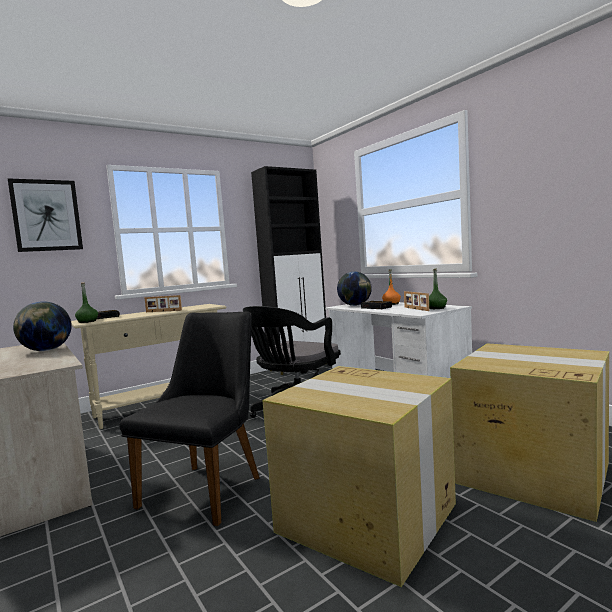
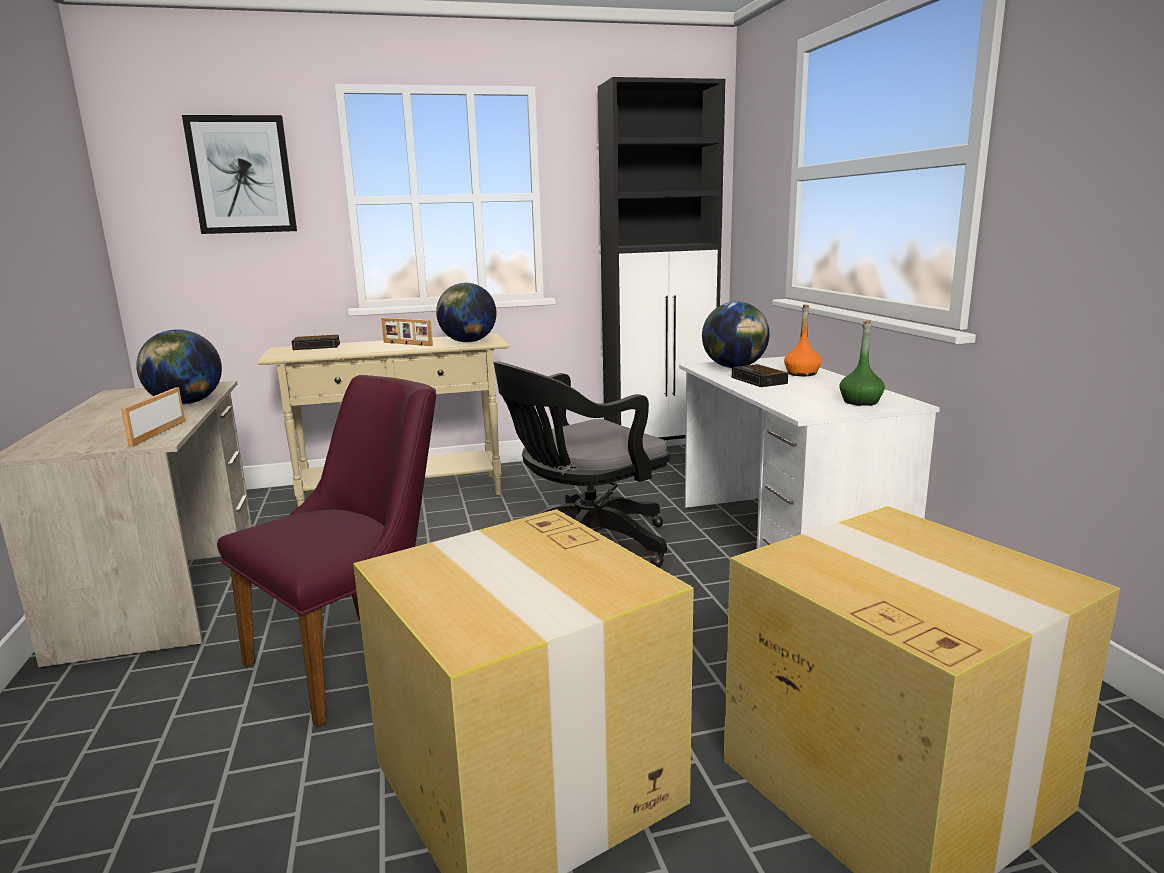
camera: 20 degrees right, 10 degrees up
(87, 321) = (283, 354): green bottle -> none
(200, 307) = (468, 342): none -> globe
(209, 486) = (358, 655): black chair -> purple chair
(415, 309) = (819, 397): picture frame -> picture frame (157, 433)

